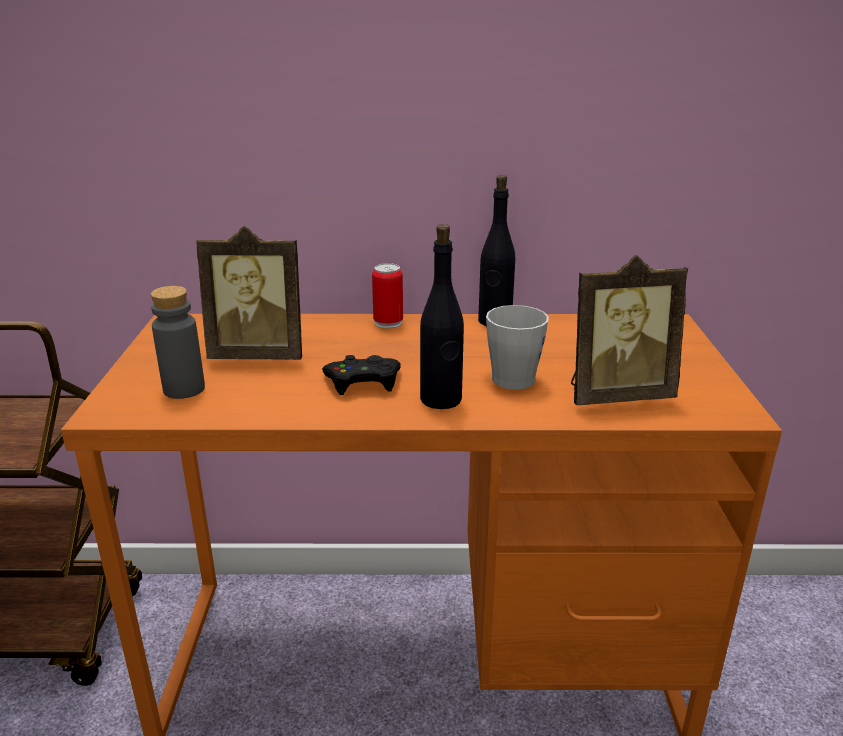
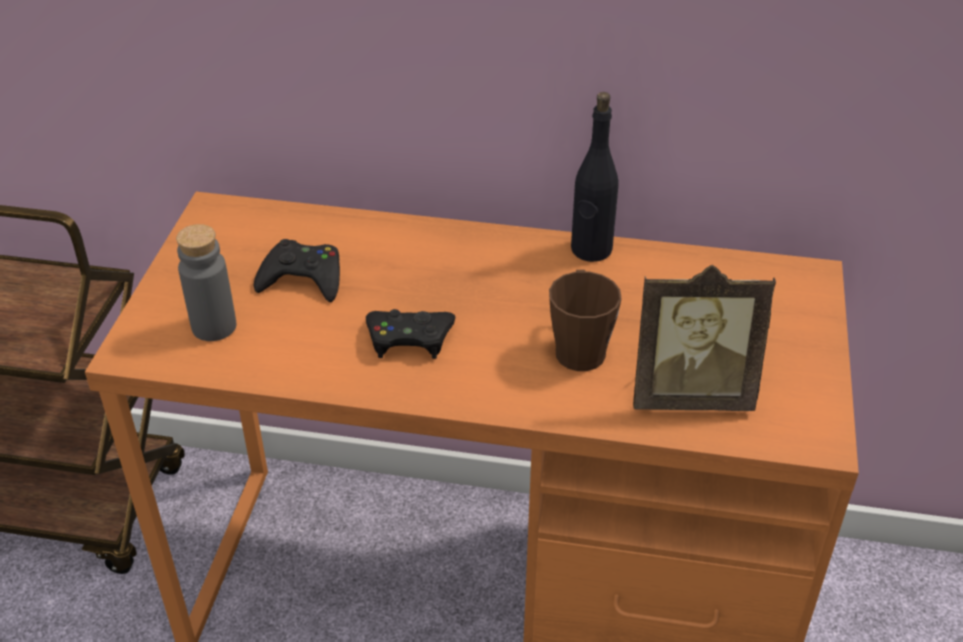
camera: 10 degrees right, 15 degrees up
(259, 354) = (303, 278): picture frame -> black game controller
(388, 322) = (462, 238): can -> none
(441, 400) = (488, 377): black bottle -> none
(510, 375) = (579, 346): grey mug -> brown mug

